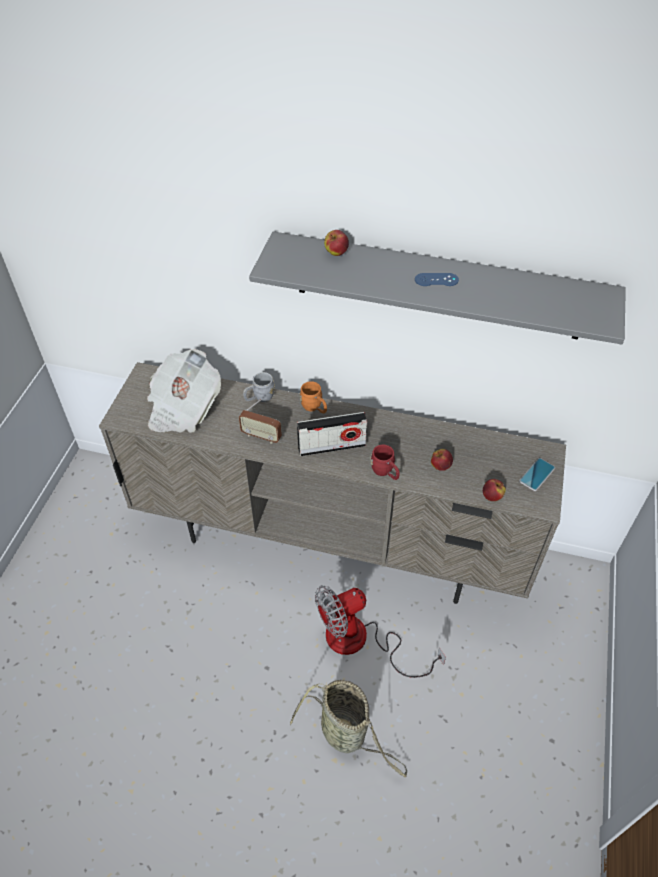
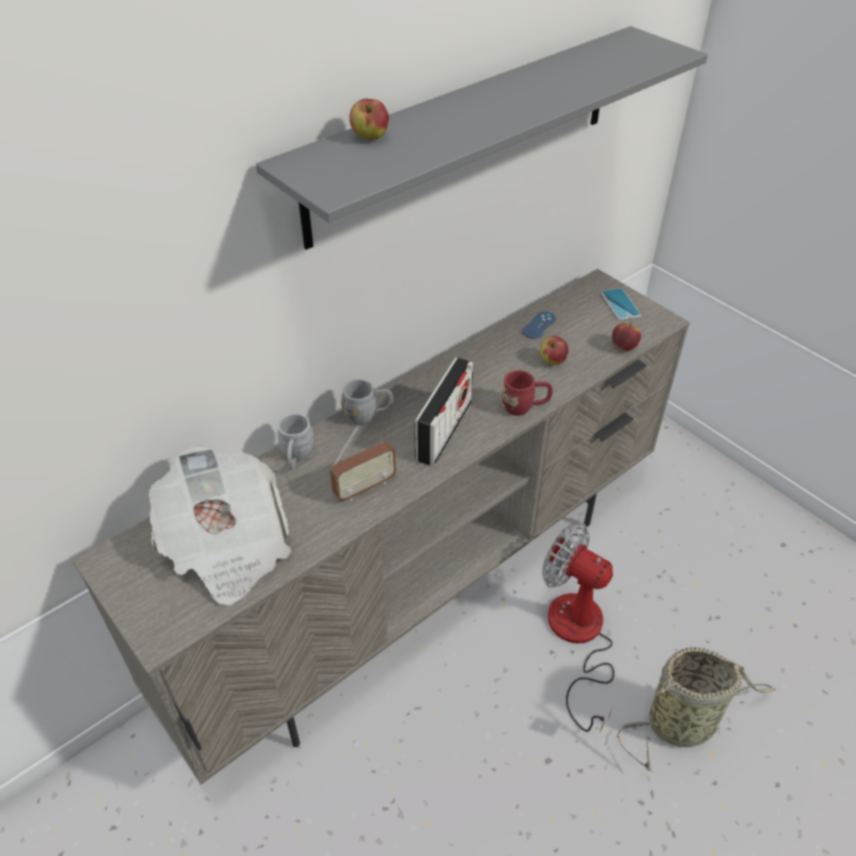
camera: 55 degrees left, 5 degrees down
(314, 408) = (368, 415): orange mug -> grey mug
(361, 642) = (577, 638): fan -> fan turned 120 degrees clockwise
(436, 280) = (505, 101): blue game controller -> blue game controller (539, 325)

